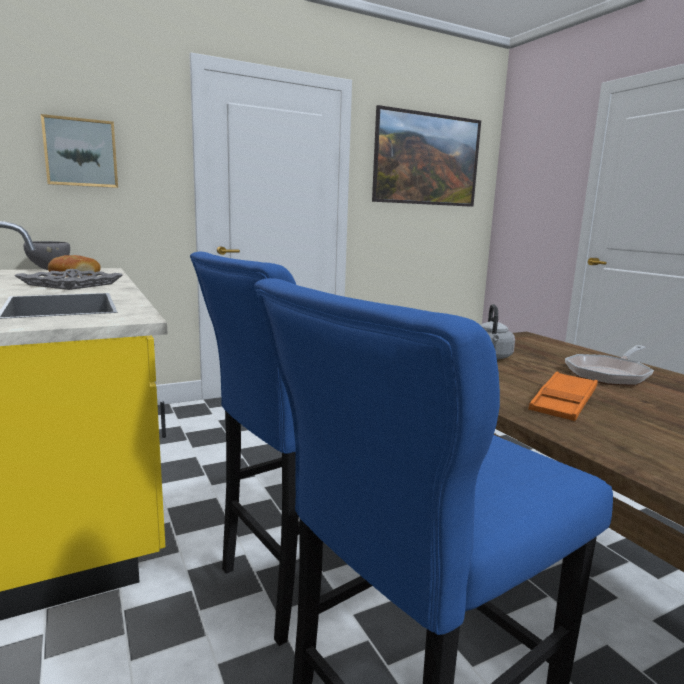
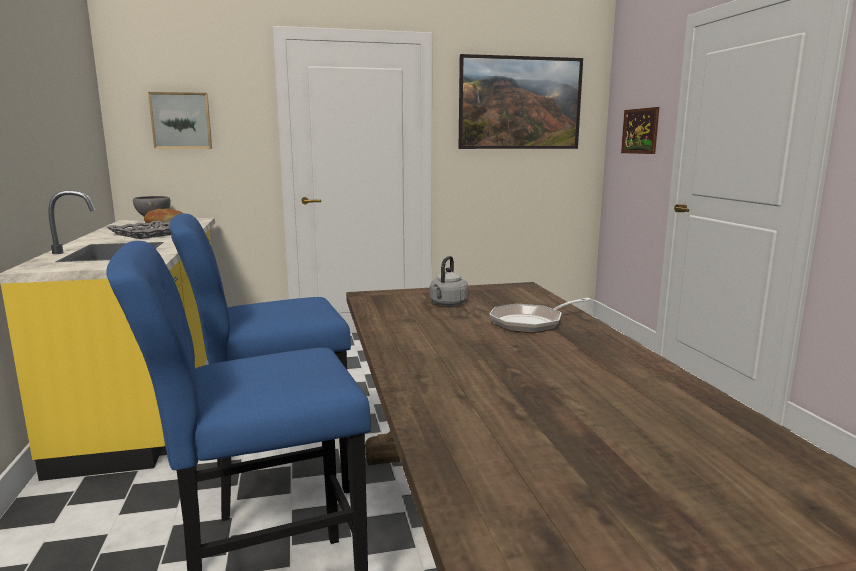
camera: 15 degrees right, 0 degrees up
(540, 191) = (640, 131): none -> picture
(563, 403) = (437, 343): orange tray -> none

